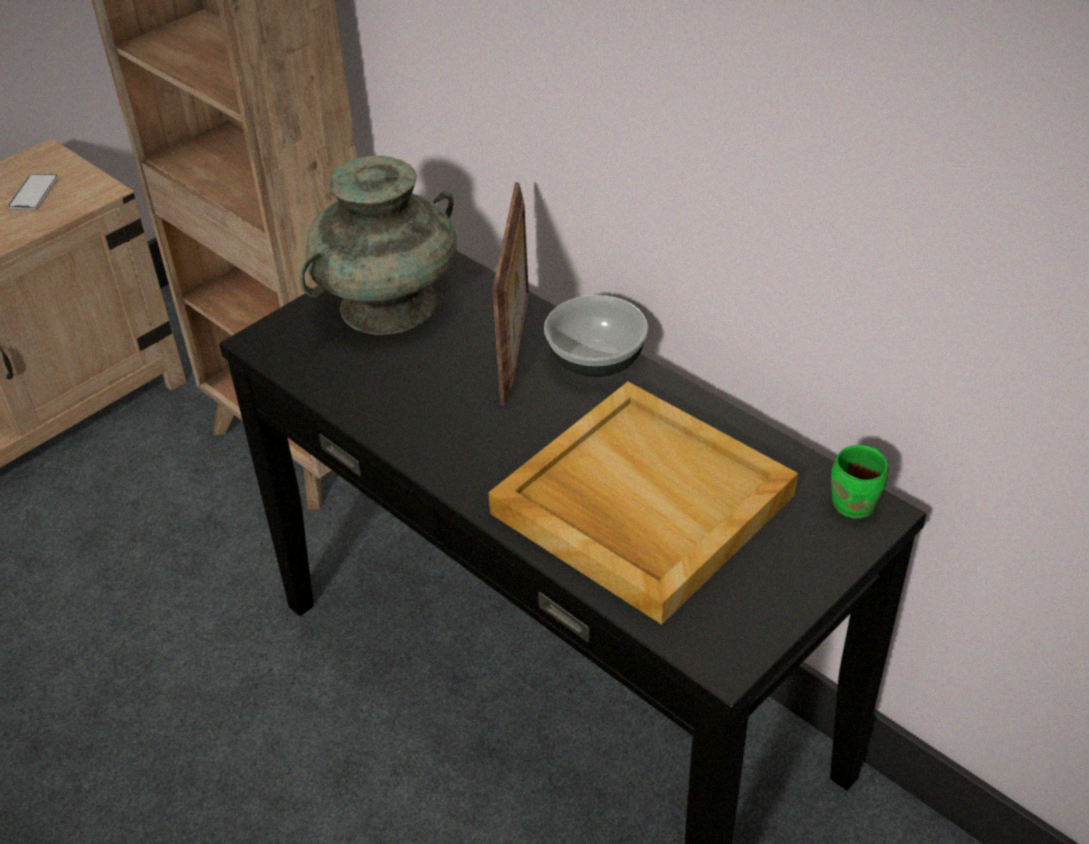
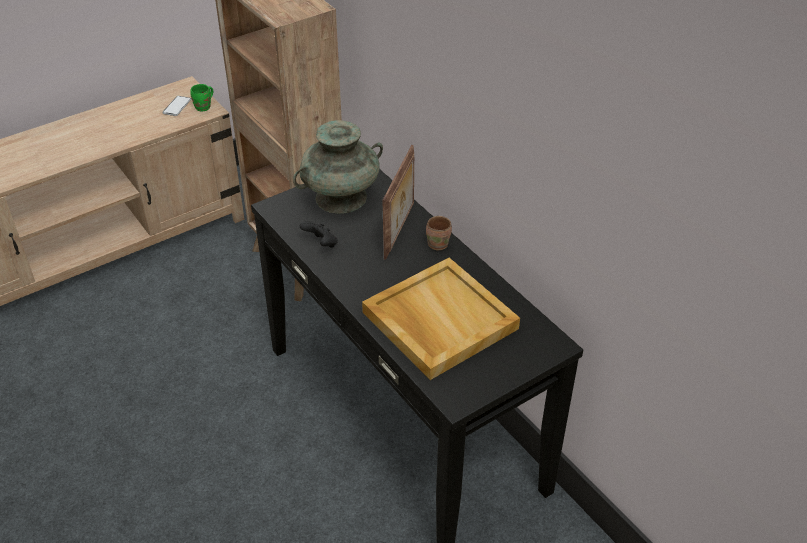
camera: 10 degrees right, 0 degrees up
(374, 395) = (321, 244): none -> black game controller
(595, 360) = (439, 243): bowl -> brown mug
(857, 504) = (549, 339): green mug -> green mug (204, 107)

